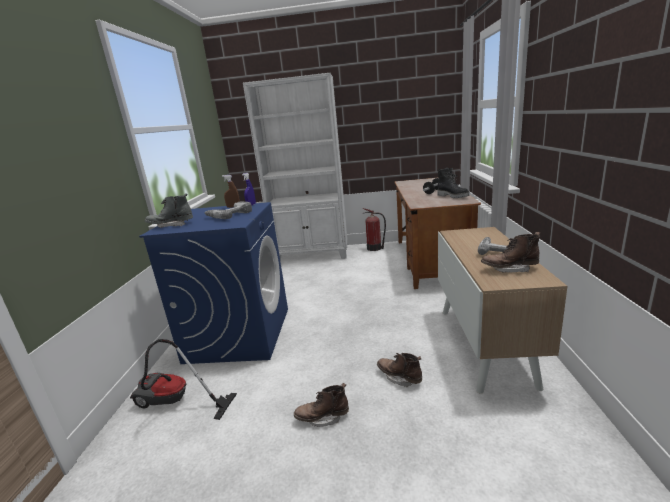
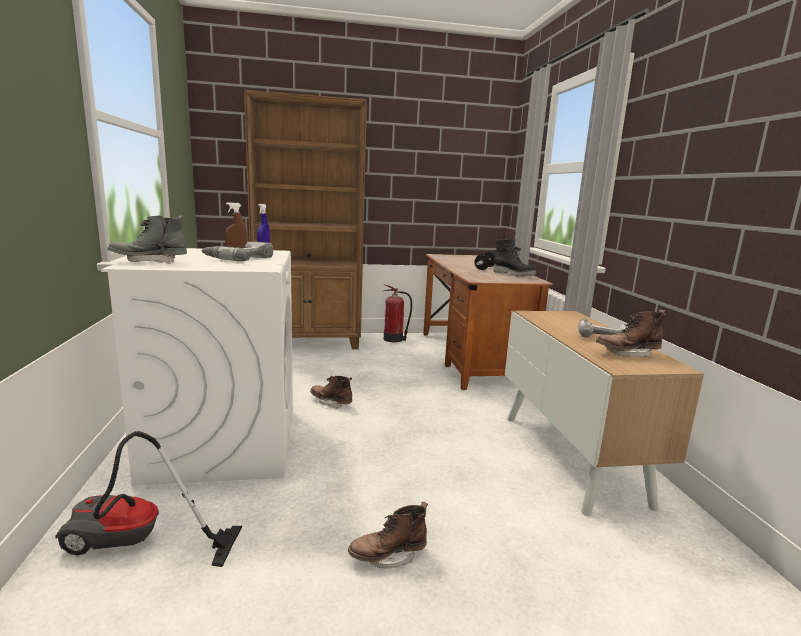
camera: 15 degrees left, 5 degrees down
(239, 334) = (224, 442): blue washing machine -> white washing machine
(312, 255) = (309, 342): white bookcase -> brown bookcase
(399, 377) = (479, 499): brown boot -> brown boot (331, 402)

